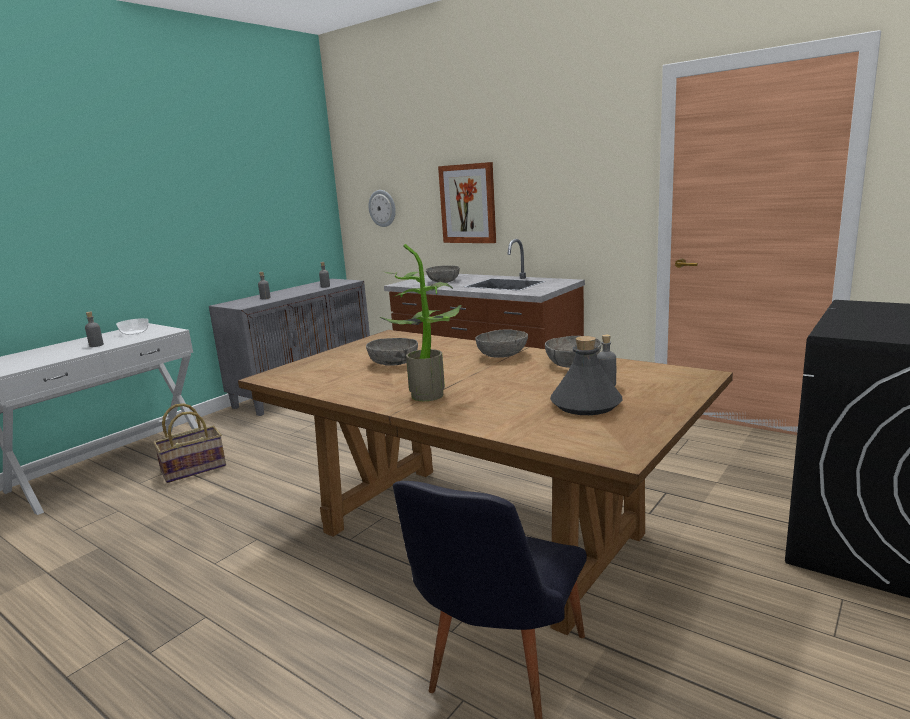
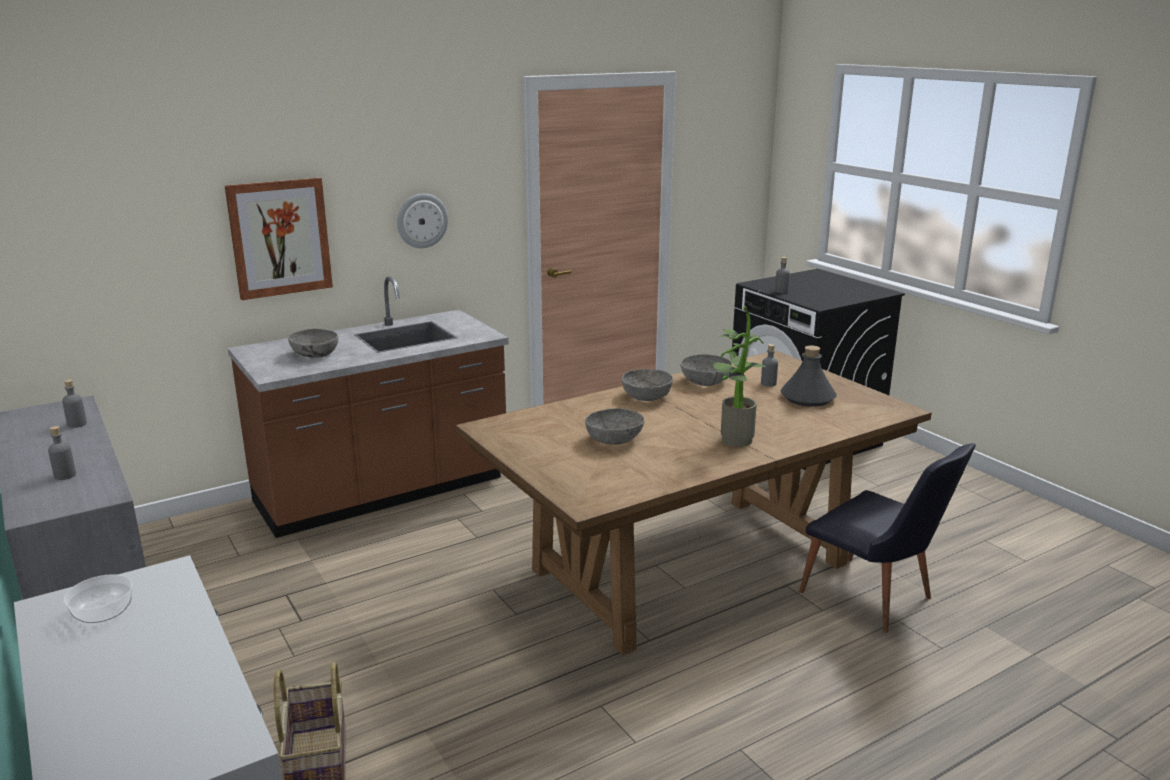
camera: 70 degrees left, 5 degrees up
(96, 345) = (157, 650): grey bottle -> grey bottle (781, 291)
(382, 208) = (90, 262): wall clock -> wall clock (421, 220)

